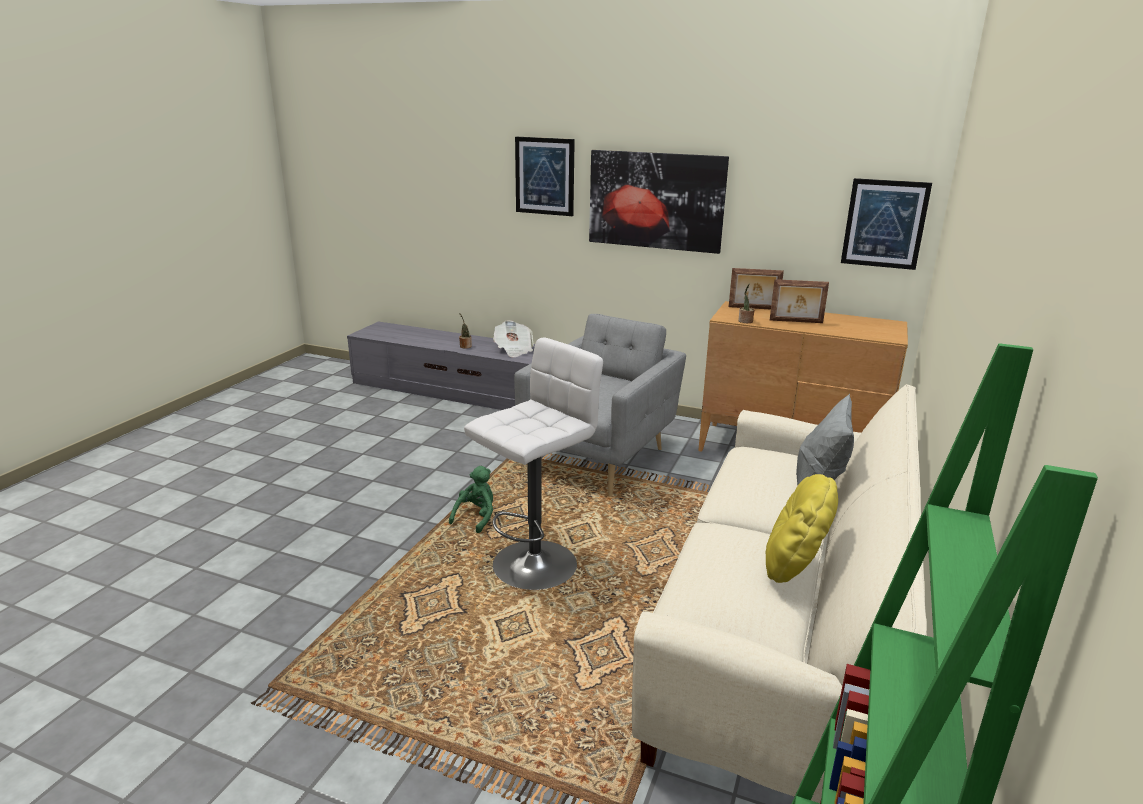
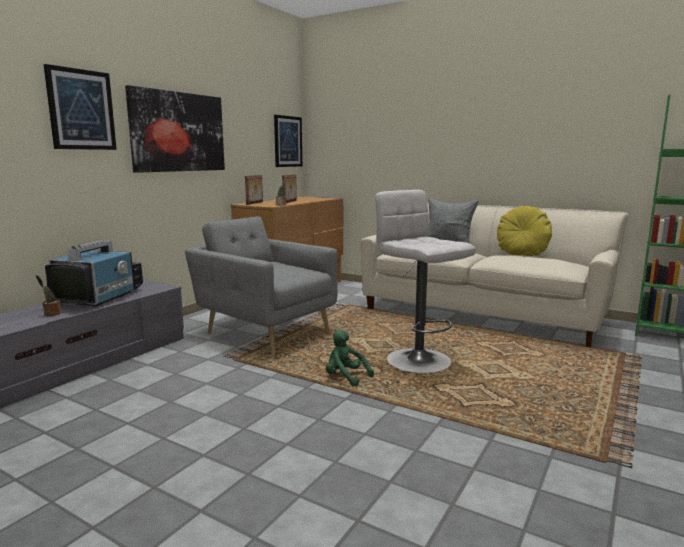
camera: 80 degrees left, 10 degrees down
(513, 350) = (100, 298): newspaper -> television

